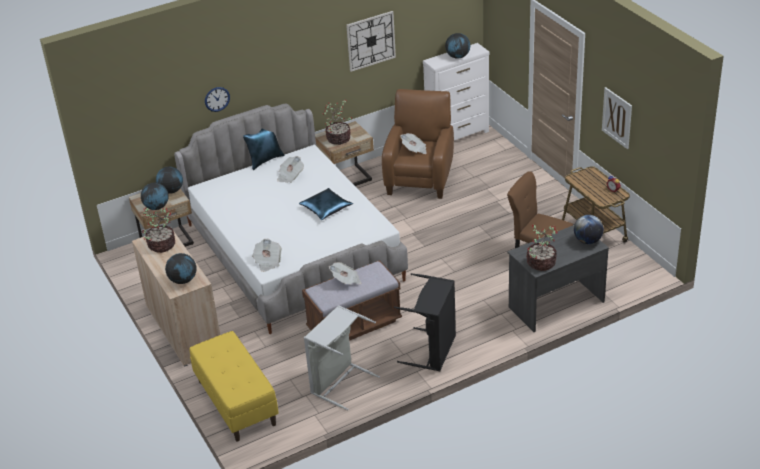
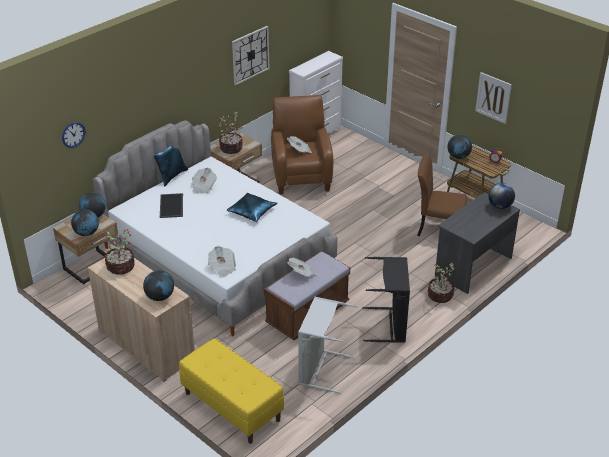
camera: 20 degrees left, 0 degrees up
(217, 99) = (128, 122): wall clock -> wall clock (73, 134)
(250, 191) = (172, 206): none -> tray
(458, 57) = (318, 64): globe -> globe (458, 157)
(540, 263) = (471, 231): potted plant -> potted plant (440, 296)

